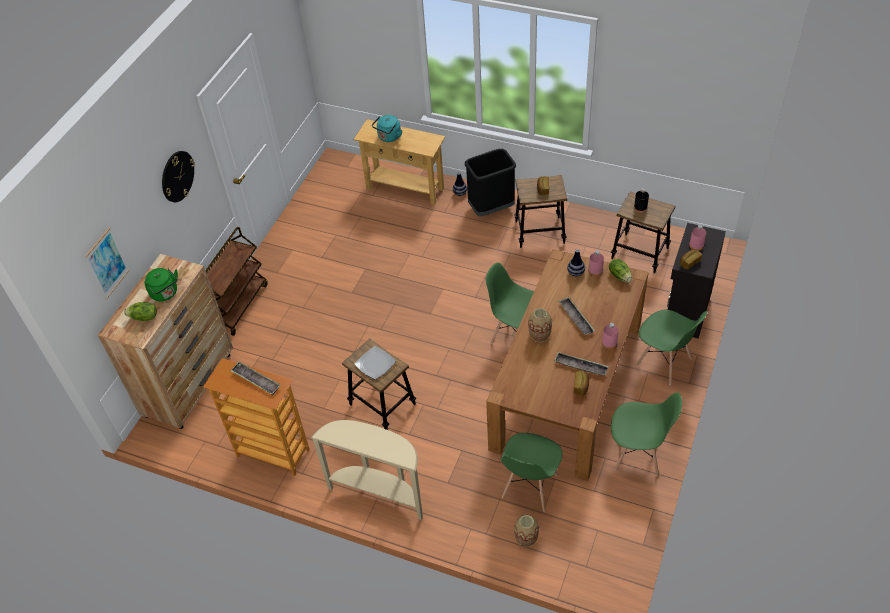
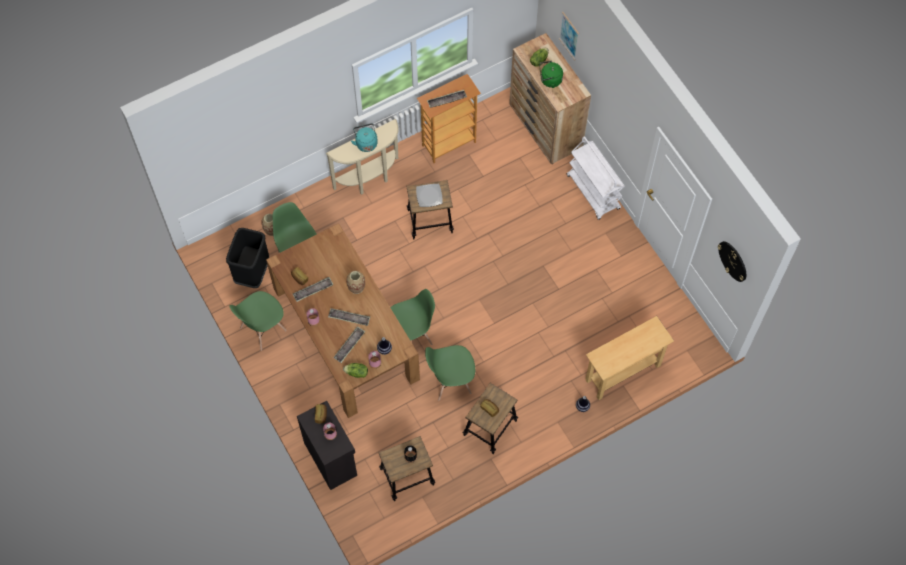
camera: 125 degrees right, 15 degrees up
(177, 176) = (622, 109): wall clock -> wall clock (733, 261)
(238, 305) = (593, 192): brown cart -> white cart
(388, 137) = (636, 340): turquoise kettle -> turquoise kettle (366, 143)
(491, 209) = (545, 415): black trash can -> black trash can (252, 272)
(601, 299) = (349, 345): none -> tray
(664, 362) = (307, 404): green chair -> green chair (450, 381)

